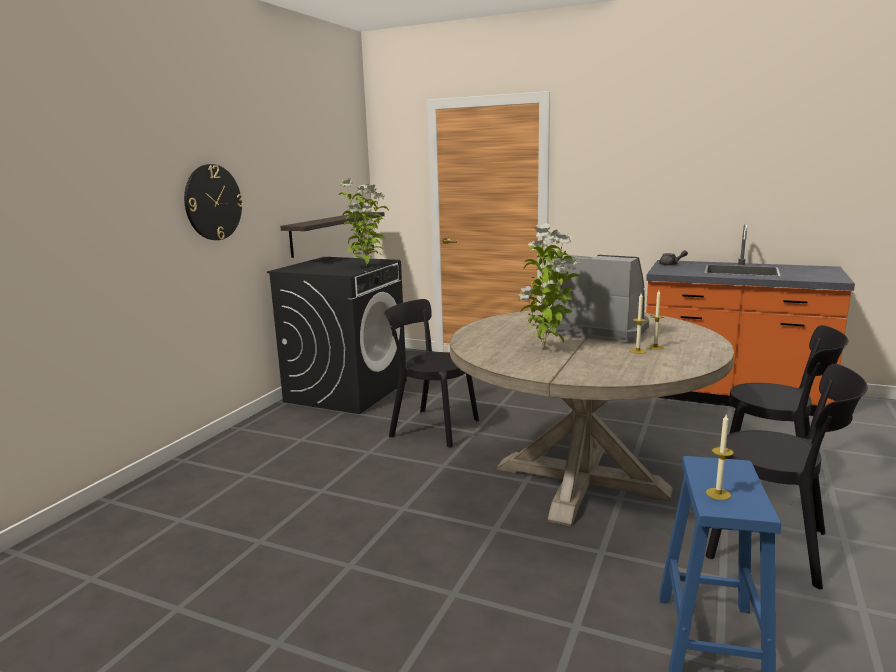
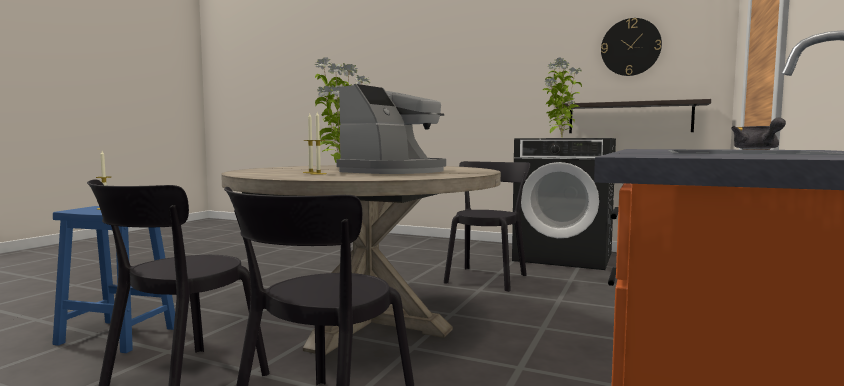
camera: 90 degrees right, 10 degrees down
(213, 202) = (491, 84): wall clock -> wall clock (630, 47)

